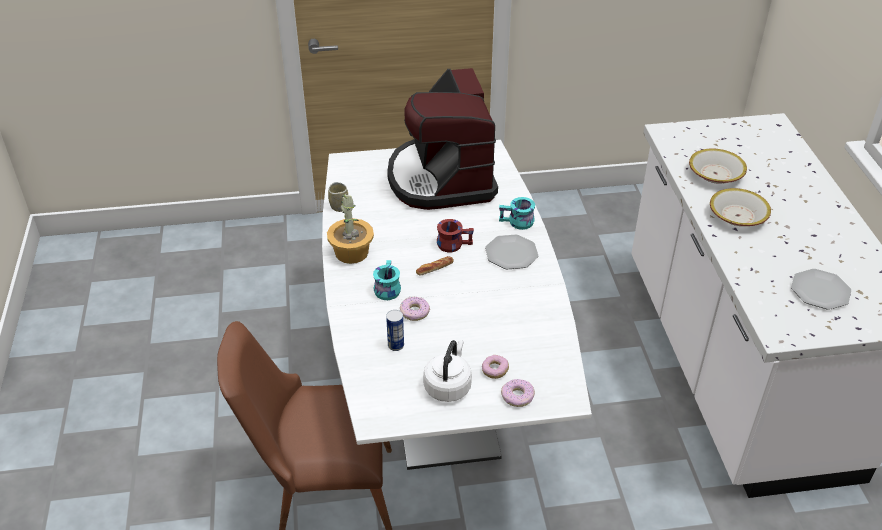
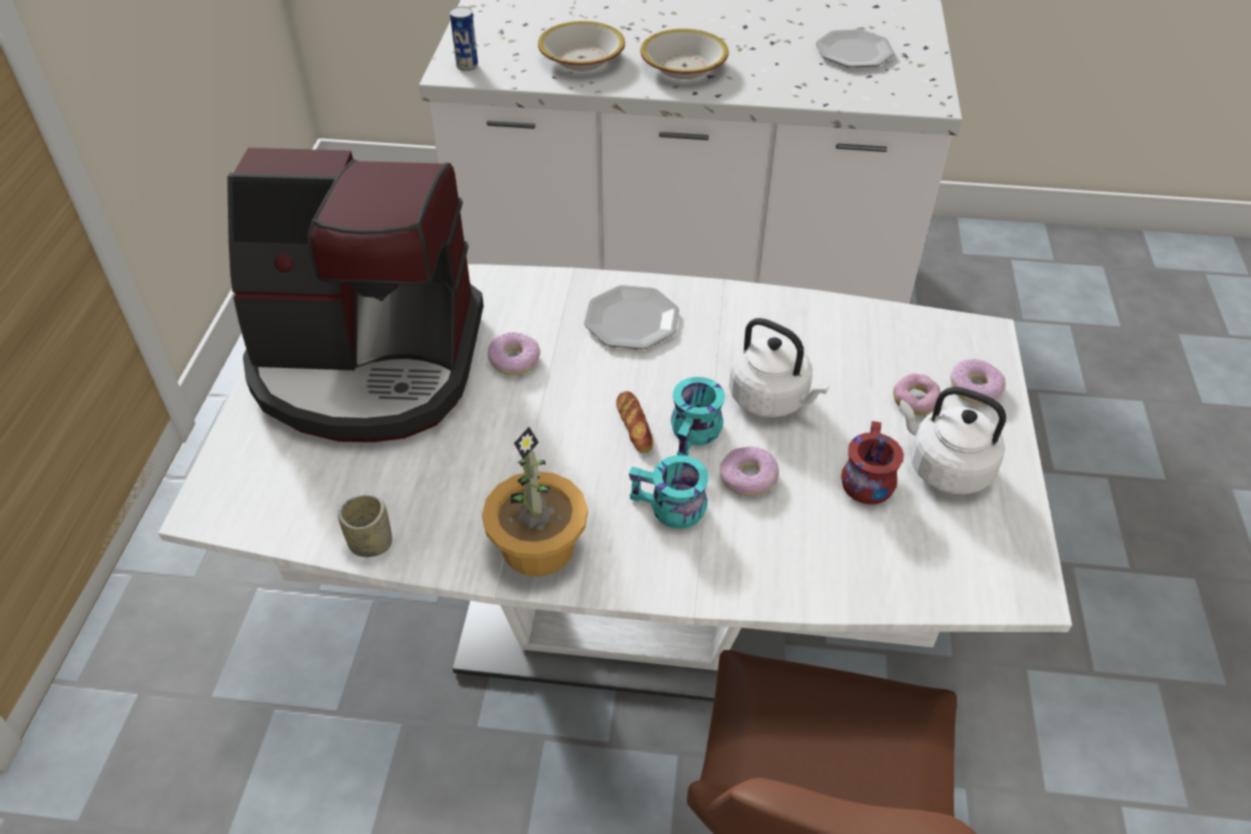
camera: 75 degrees left, 5 degrees up
(396, 345) = (833, 522): can -> can (467, 66)
(453, 243) = (573, 386): red mug -> red mug (863, 477)
(463, 221) = (514, 360): none -> donut
(473, 314) = (772, 399): none -> white kettle
(517, 223) = (552, 296): turquoise mug -> turquoise mug (697, 434)

